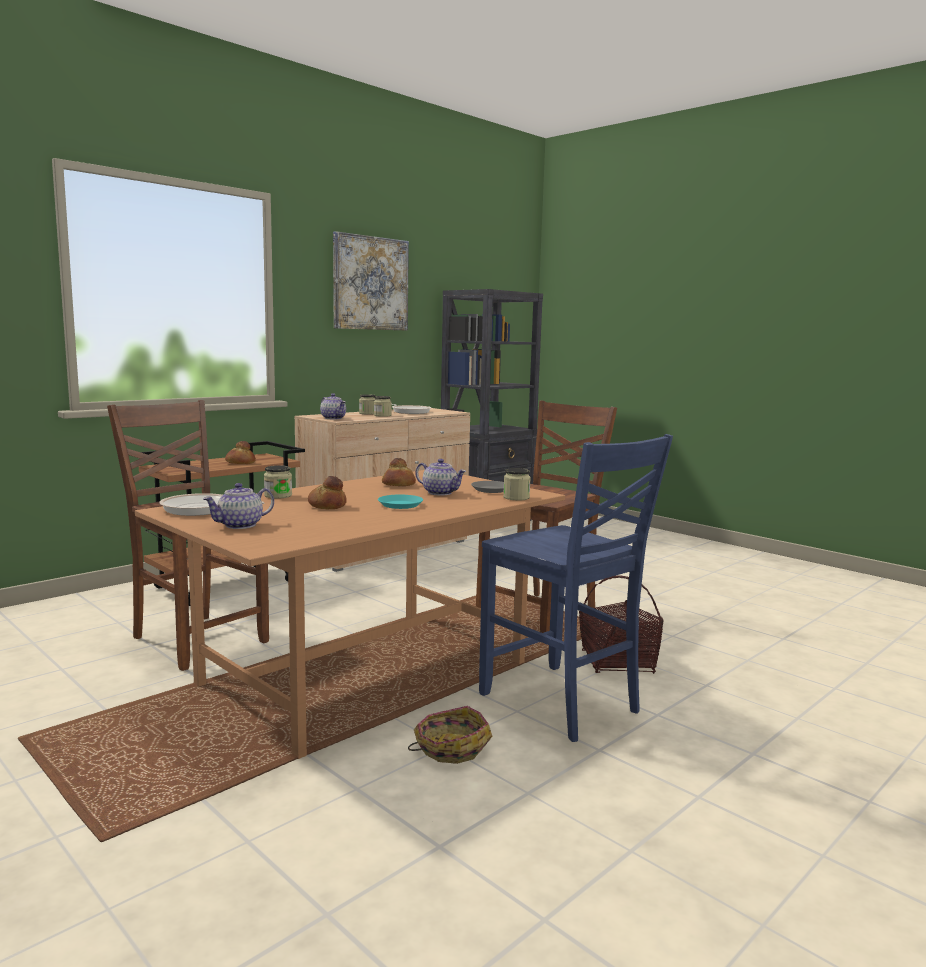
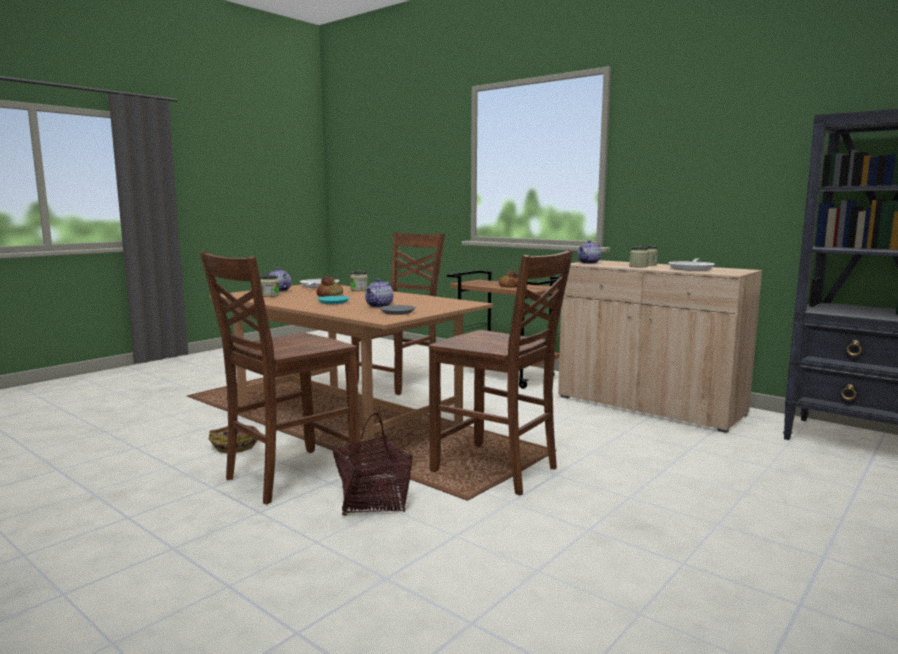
camera: 85 degrees right, 0 degrees up
(370, 283) = (718, 130): picture -> none
(398, 485) = (407, 300): bread -> none
(516, 498) = (365, 316): jar -> jar (269, 295)
(561, 703) = (289, 476): blue chair -> brown chair

